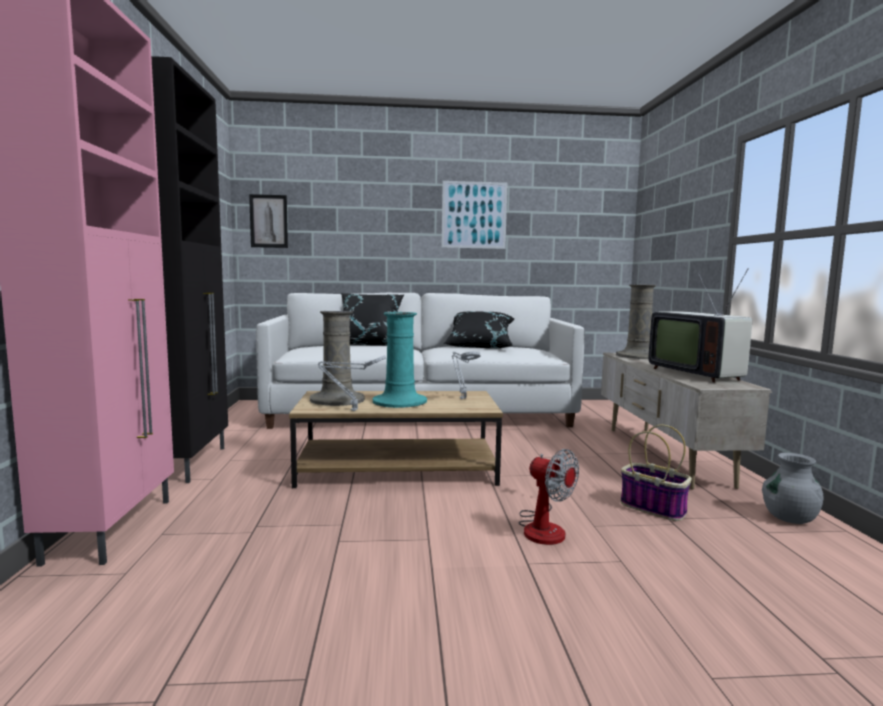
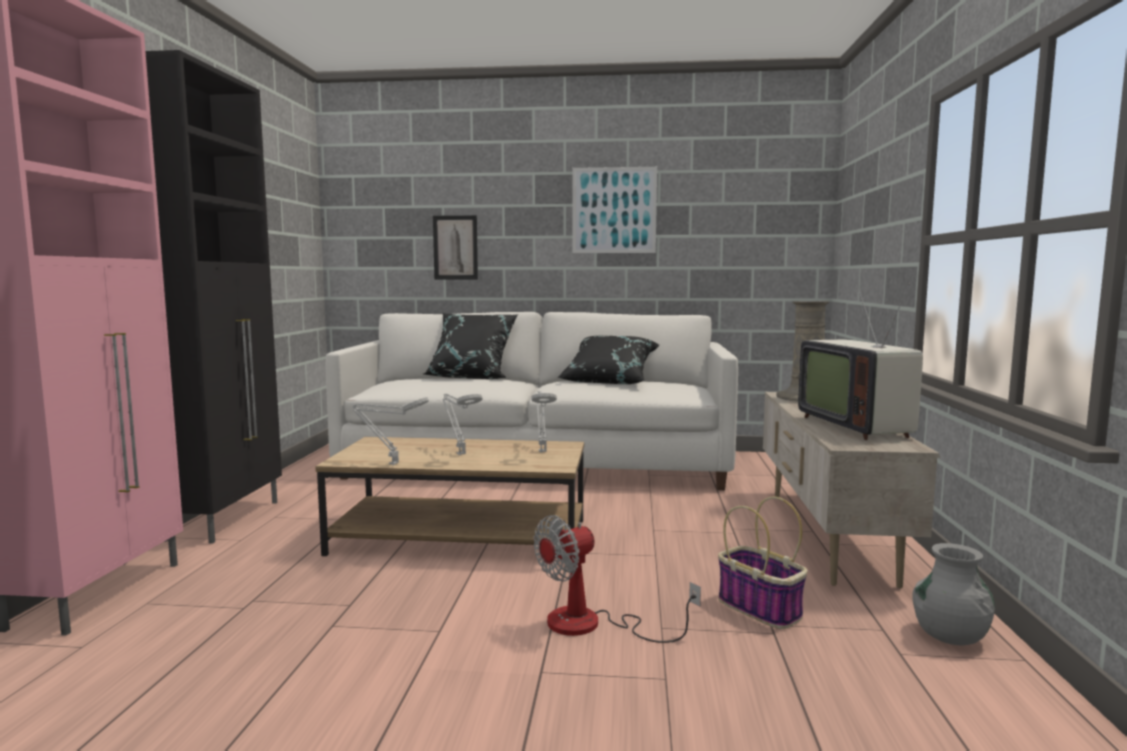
camera: 10 degrees right, 0 degrees up
(268, 221) = (363, 226): picture -> picture (455, 247)
(337, 400) = (387, 449): beige vase -> none
(399, 401) = (460, 454): turquoise vase -> grey table lamp
(542, 527) = (592, 625): fan -> fan turned 90 degrees clockwise

